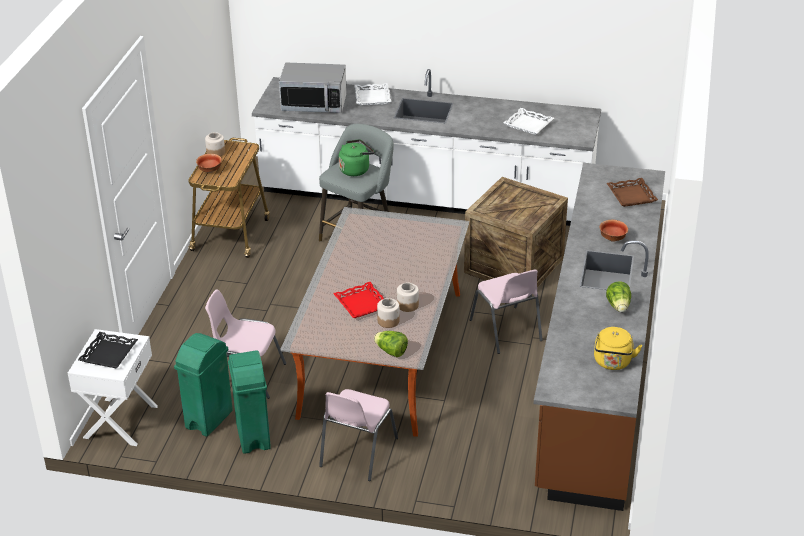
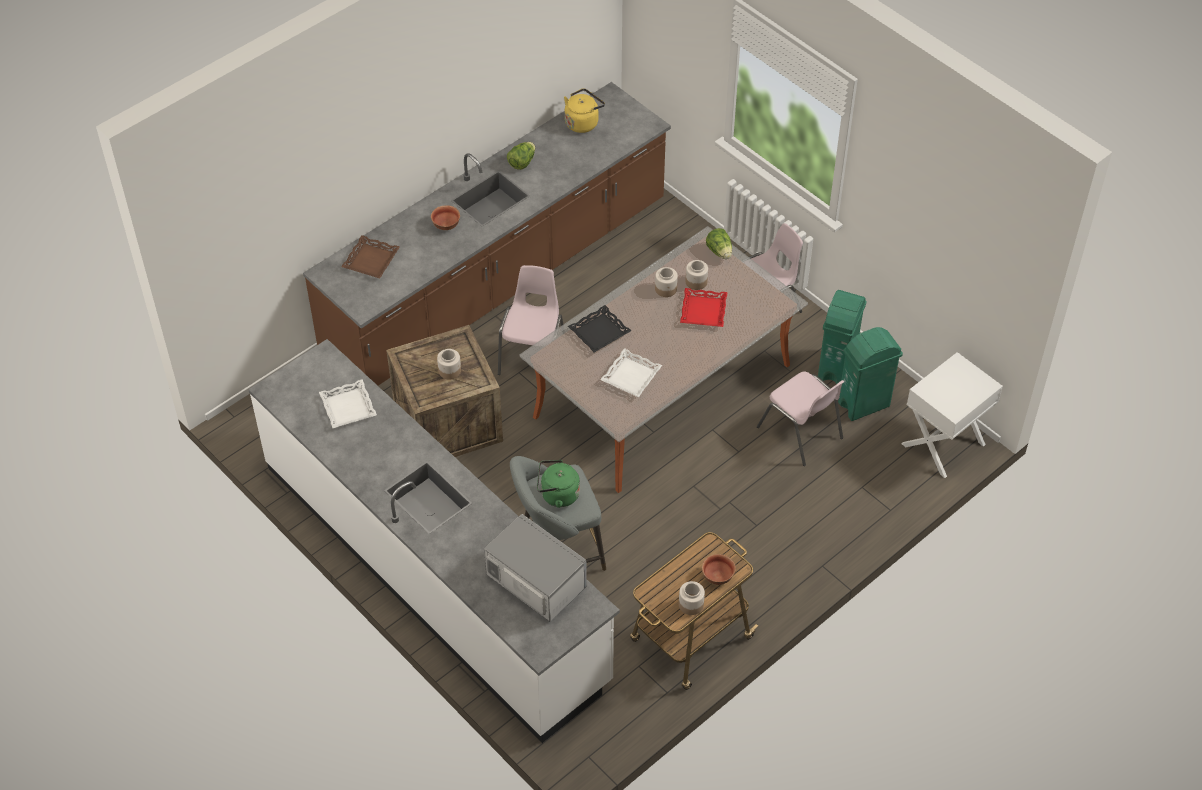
camera: 145 degrees left, 15 degrees up
(109, 354) = (956, 386): black tray -> black tray (599, 332)
(373, 97) = (460, 554): white tray -> white tray (630, 376)
(510, 206) = (450, 370): none -> jar

